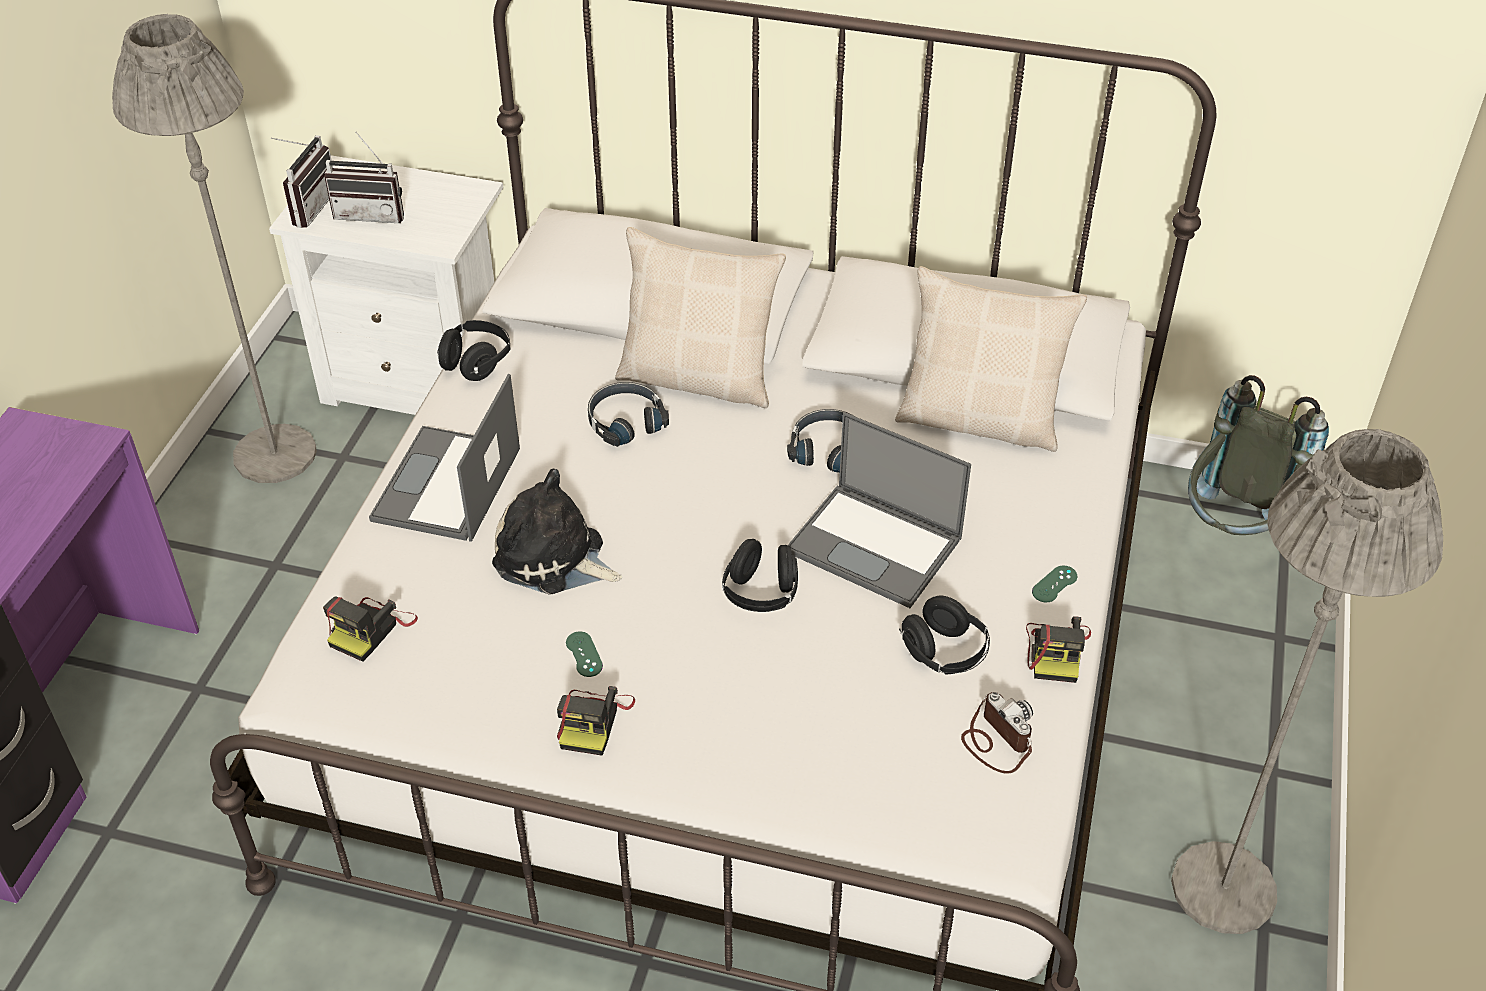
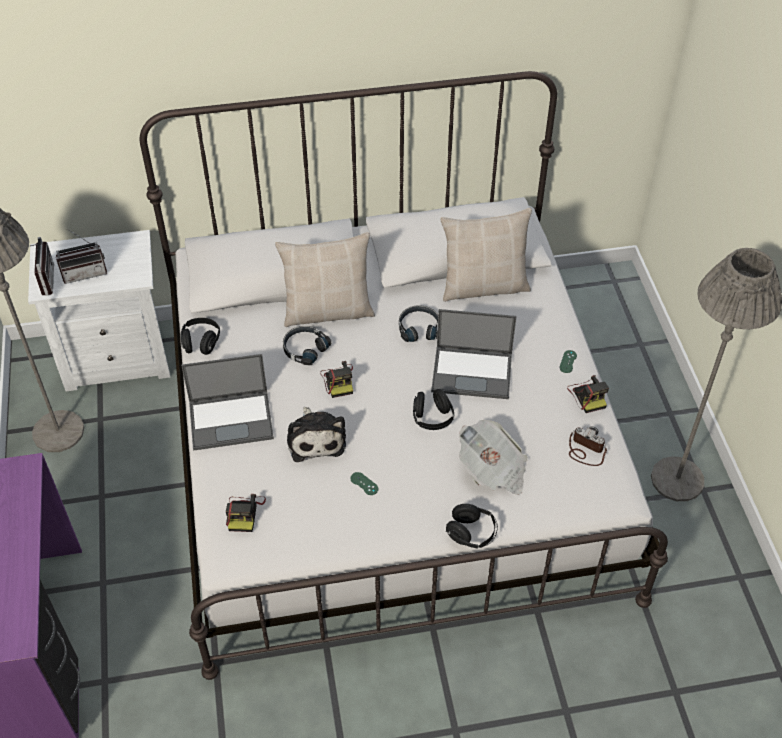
camera: 25 degrees left, 5 degrees up
(447, 486) = (232, 419): laptop -> laptop turned 90 degrees counterclockwise
(554, 558) = (316, 438): plush toy -> plush toy turned 105 degrees counterclockwise
(593, 721) = (391, 516): camera -> camera (338, 381)
(811, 712) = (493, 470): none -> newspaper
(944, 653) = (537, 416): black headphones -> black headphones (471, 534)
(1231, 531) = (592, 296): grey backpack -> none

